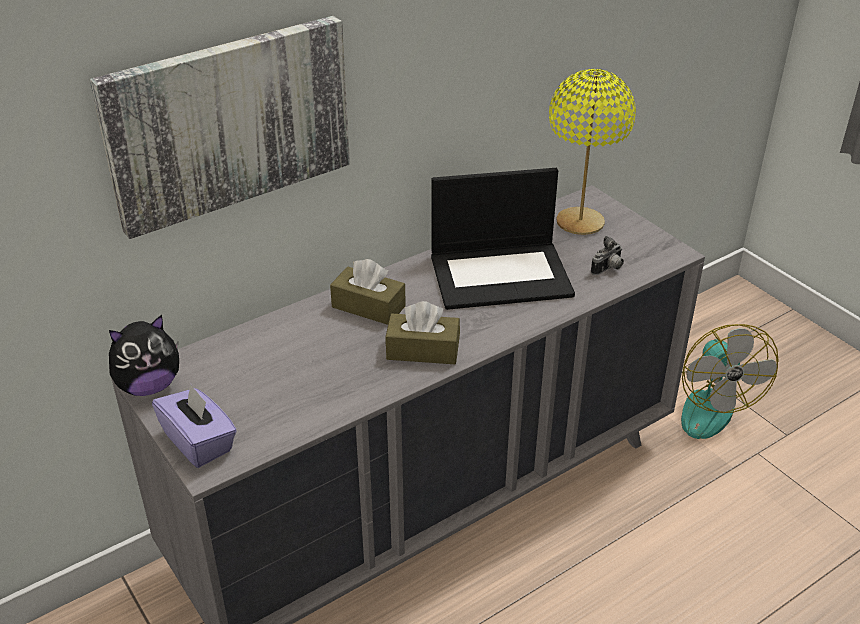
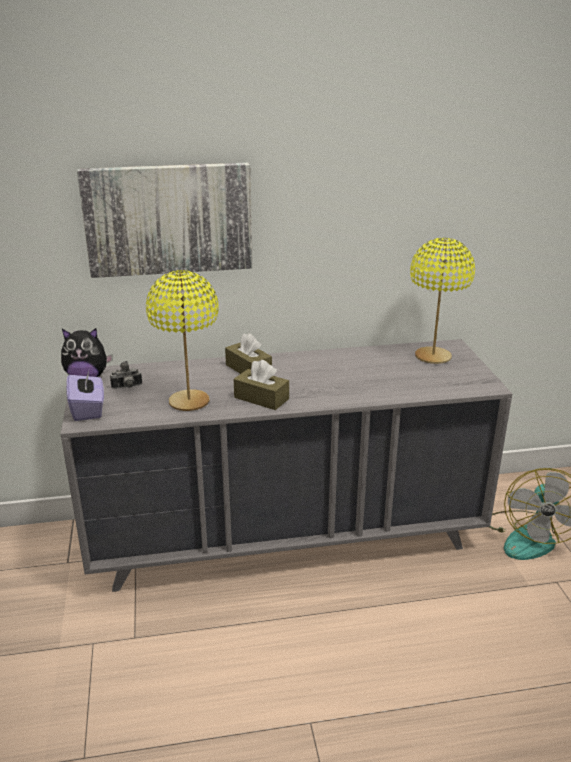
camera: 25 degrees right, 10 degrees down
(331, 384) = (188, 401): none -> yellow table lamp
(501, 274) = (351, 372): laptop -> none
(608, 269) = (430, 385): camera -> camera (127, 387)

